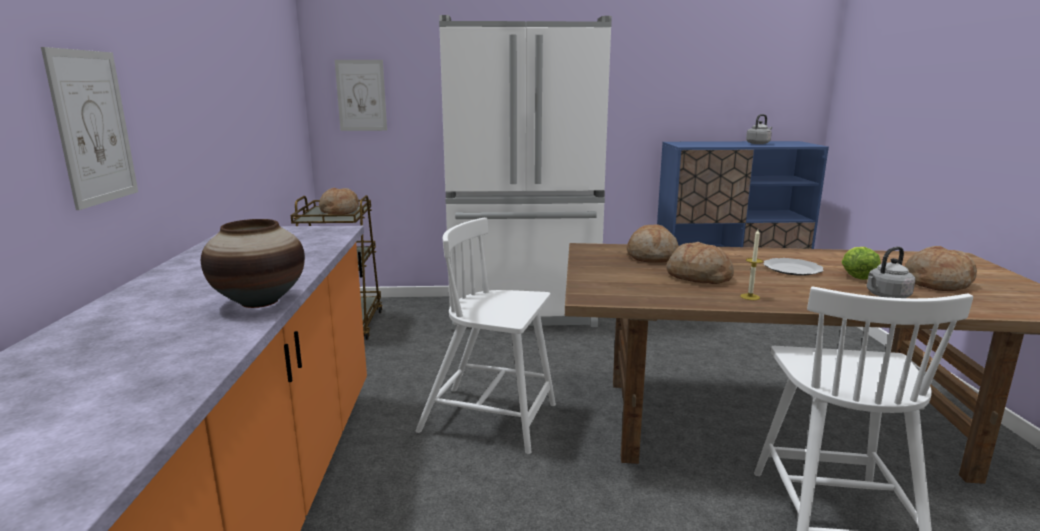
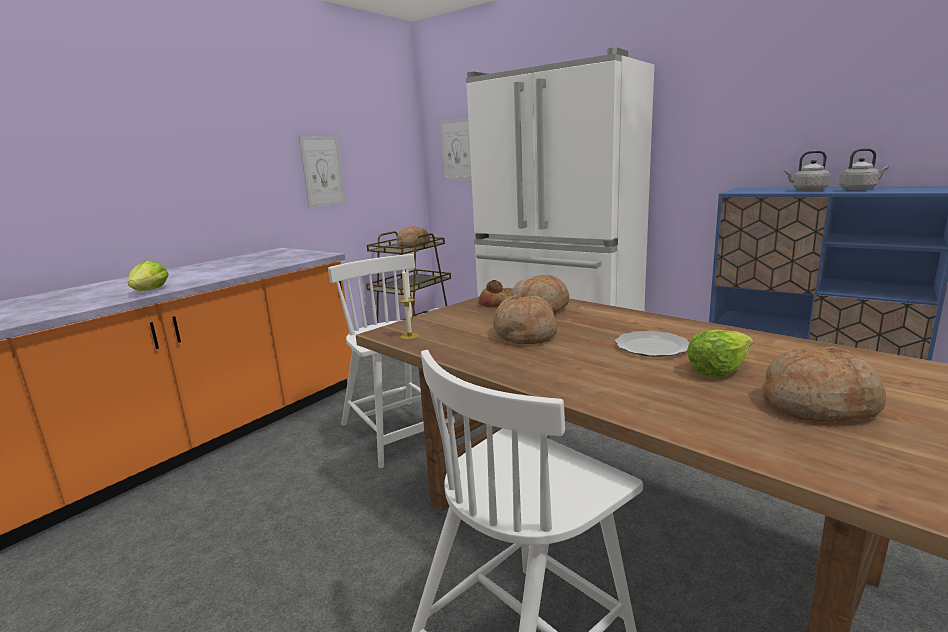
camera: 40 degrees right, 0 degrees up
(93, 127) = (127, 175): picture -> picture (322, 171)
(260, 301) = (150, 291): vase -> lettuce
(603, 258) = (494, 303): none -> bread
(750, 297) = (514, 362): candle -> candle (409, 336)
(886, 296) = (678, 400): grey kettle -> grey kettle (807, 190)

